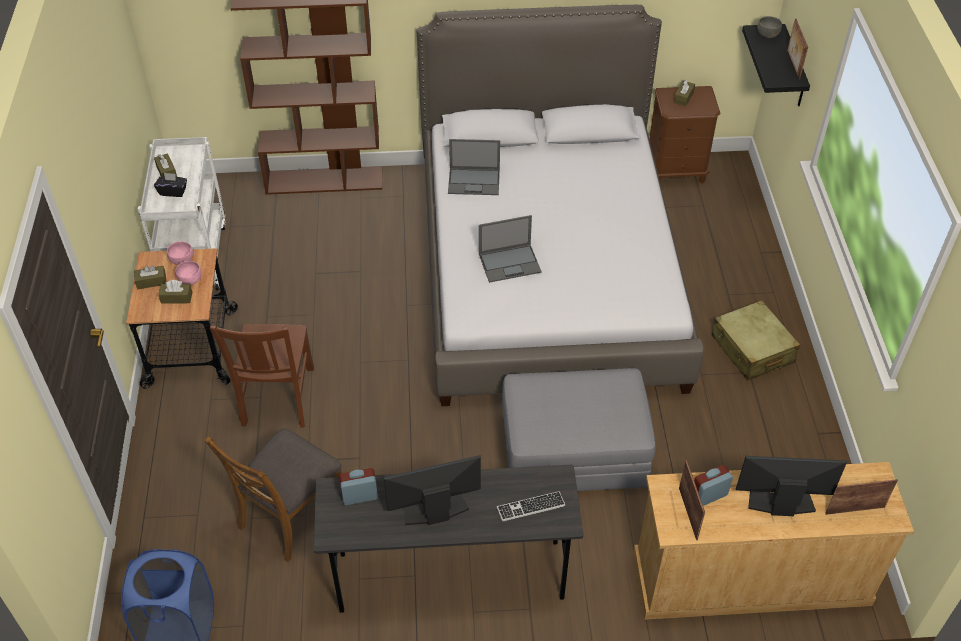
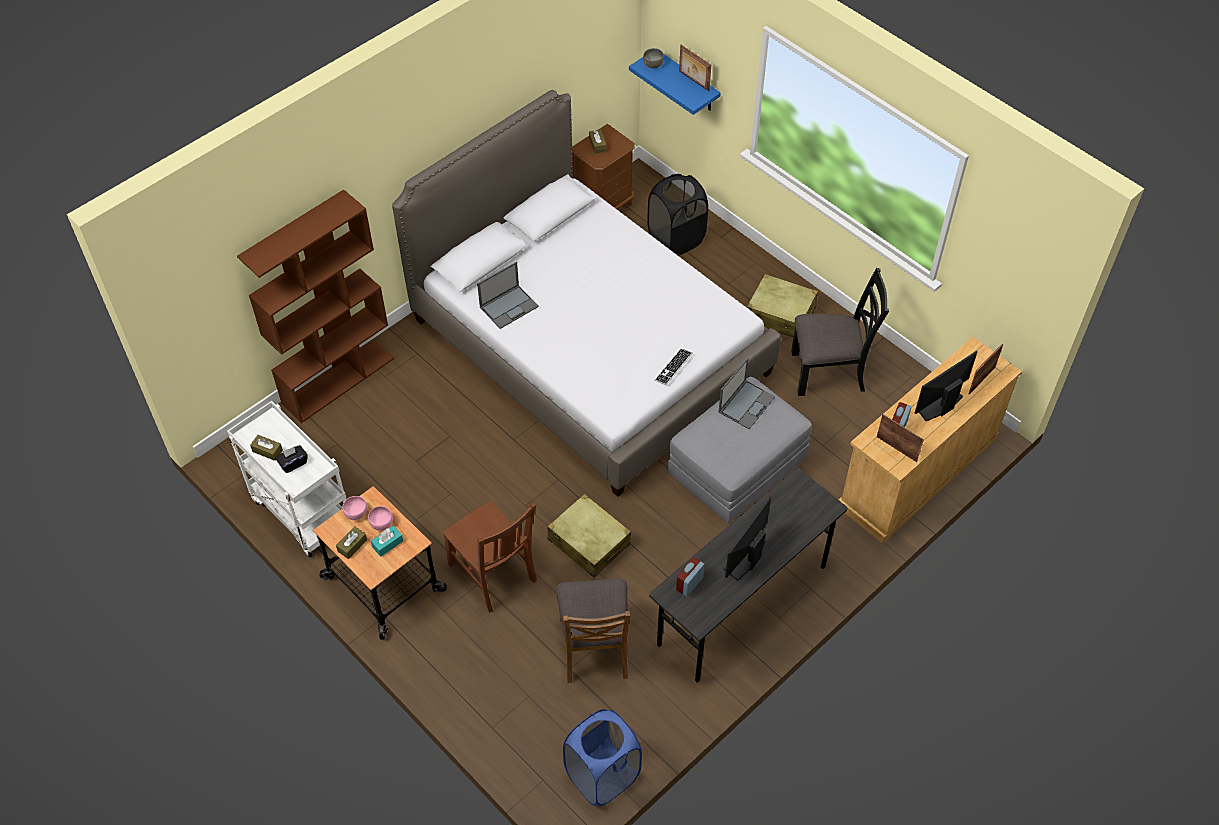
camera: 40 degrees left, 5 degrees up
(176, 297) = (387, 544): brown tissue box -> turquoise tissue box
(378, 426) = (588, 542): none -> beige suitcase
(510, 263) = (603, 354): laptop -> laptop (746, 404)
(531, 507) = (800, 512): keyboard -> keyboard (673, 367)
(715, 231) = (676, 239): none -> black laundry basket
(750, 427) = (829, 371): none -> black chair
(793, 68) = (687, 82): black shelf -> blue shelf

